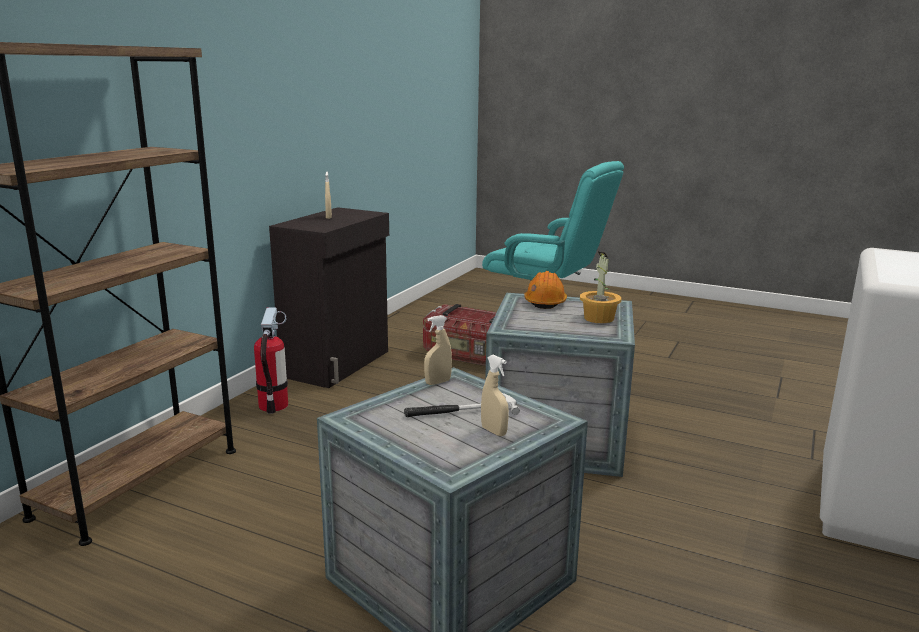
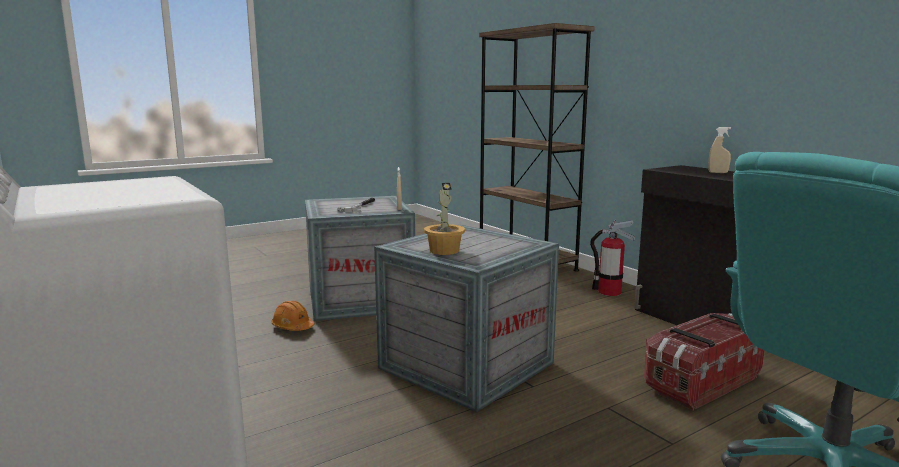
camera: 120 degrees right, 5 degrees down
(494, 431) = (332, 207): beige spray bottle -> none
(545, 302) = (511, 246): orange hard hat -> orange hard hat (293, 327)

